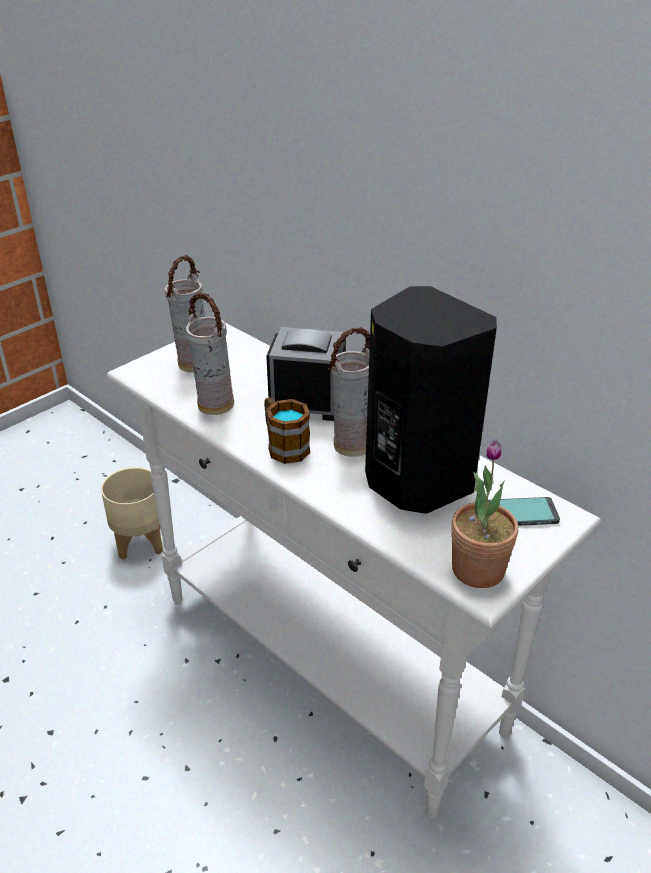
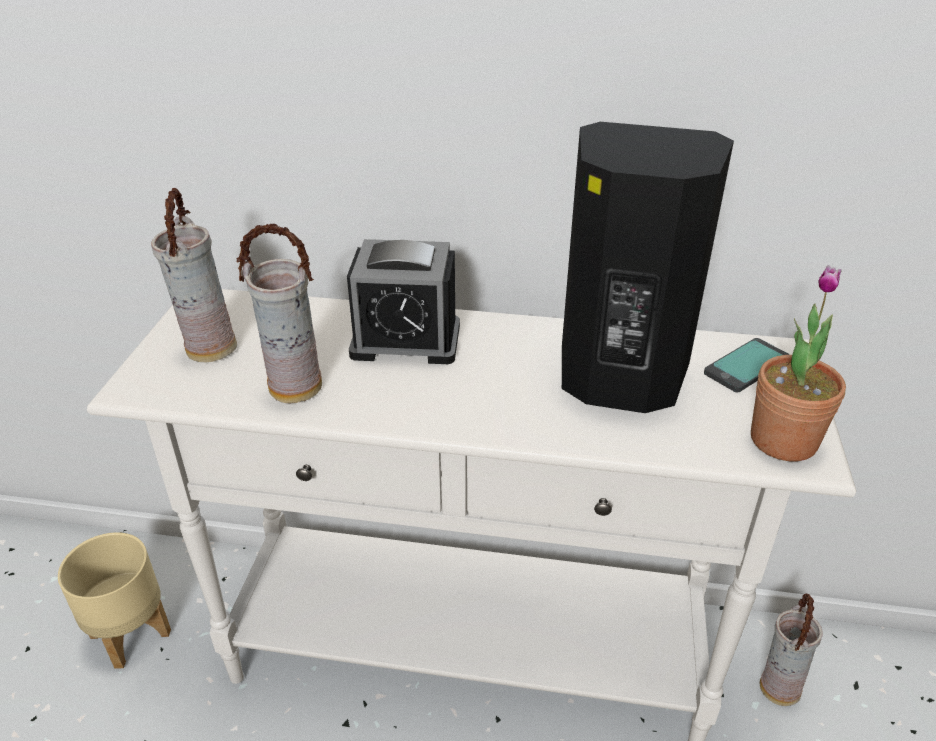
camera: 35 degrees left, 0 degrees up
(284, 445) = (434, 400): mug -> none
(307, 402) = (406, 340): alarm clock -> alarm clock turned 150 degrees counterclockwise
(351, 445) = (509, 367): vase -> vase (777, 688)

